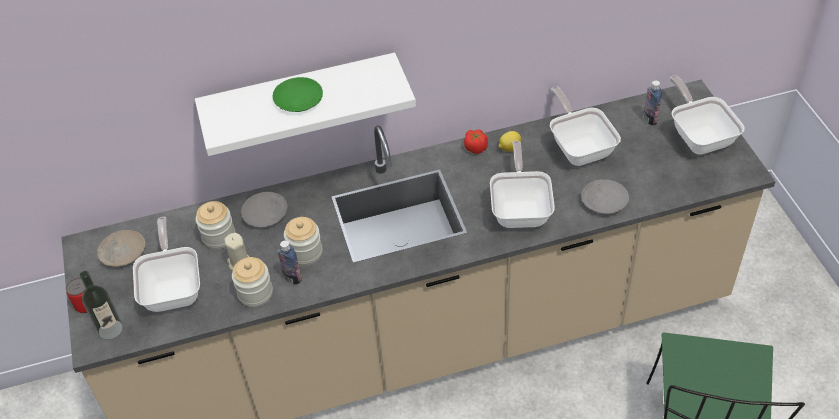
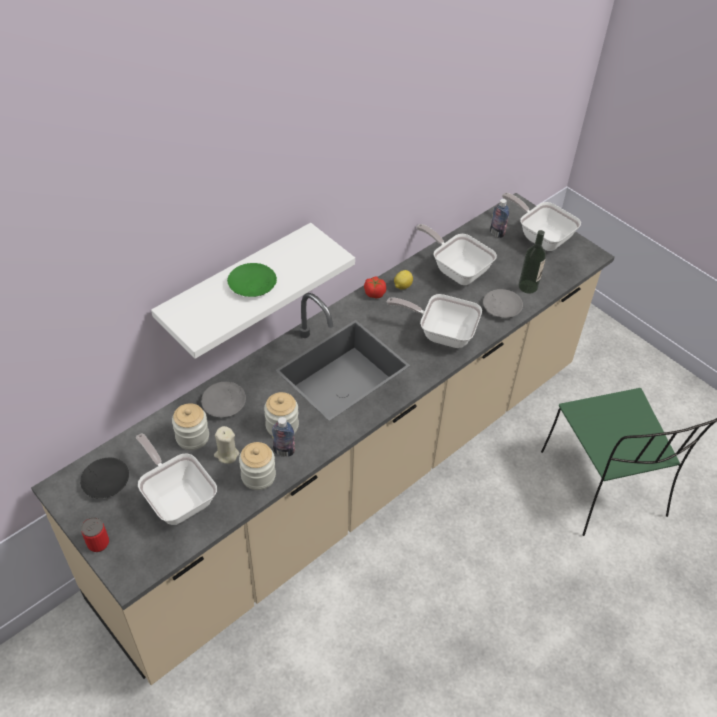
camera: 30 degrees left, 0 degrees up
(110, 329) = (138, 557): bottle -> bottle (528, 286)
(122, 252) = (105, 482): beige plate -> black plate
(521, 209) = (441, 333): frying pan -> frying pan turned 45 degrees counterclockwise

